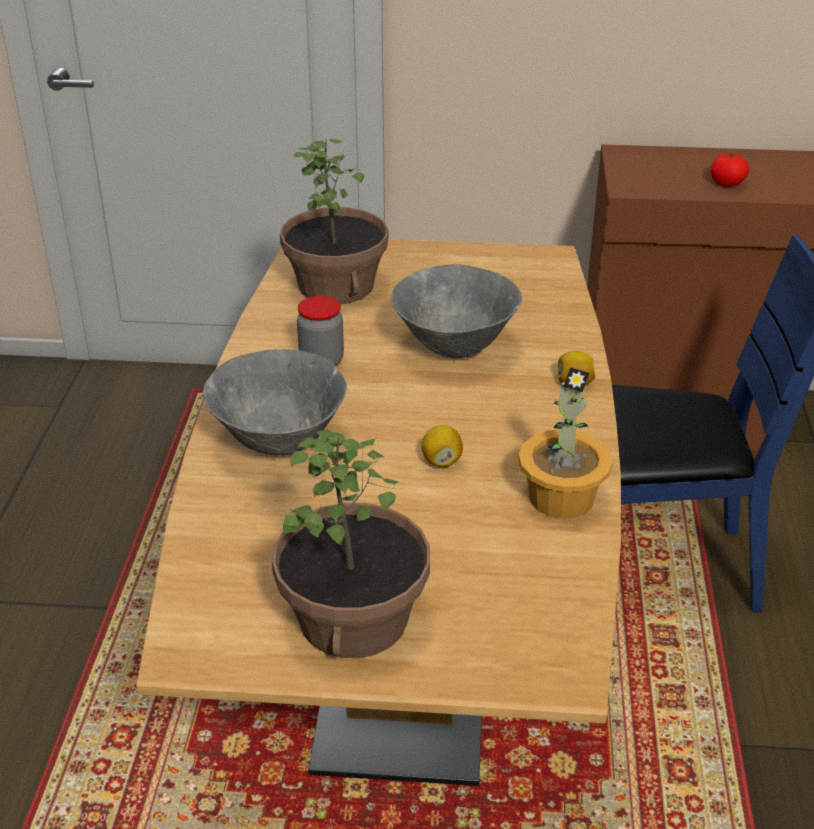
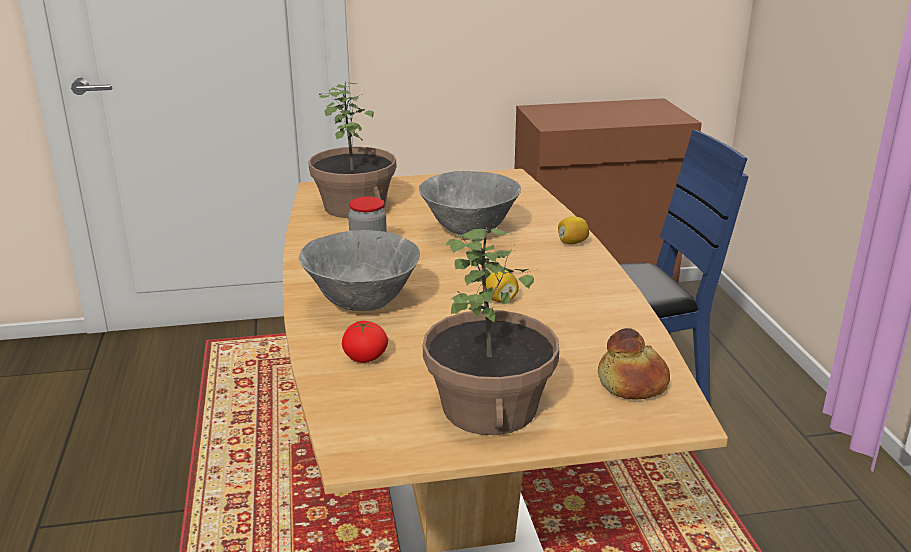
camera: 15 degrees left, 10 degrees down
(536, 614) = (633, 383): none -> bread
(562, 496) = (606, 309): potted plant -> none
(727, 183) = (618, 118): tomato -> tomato (365, 357)

